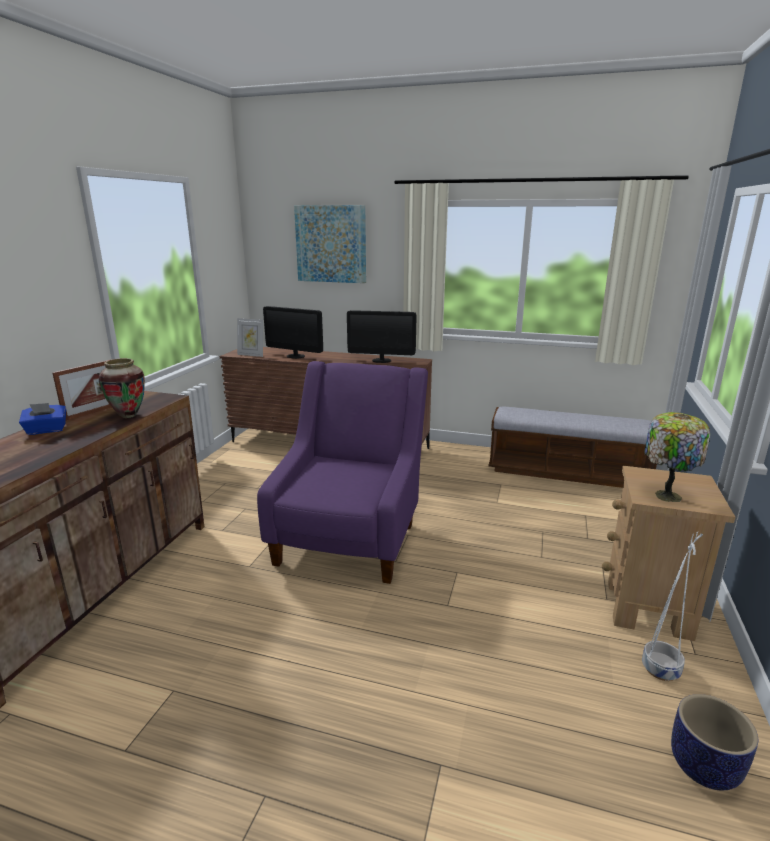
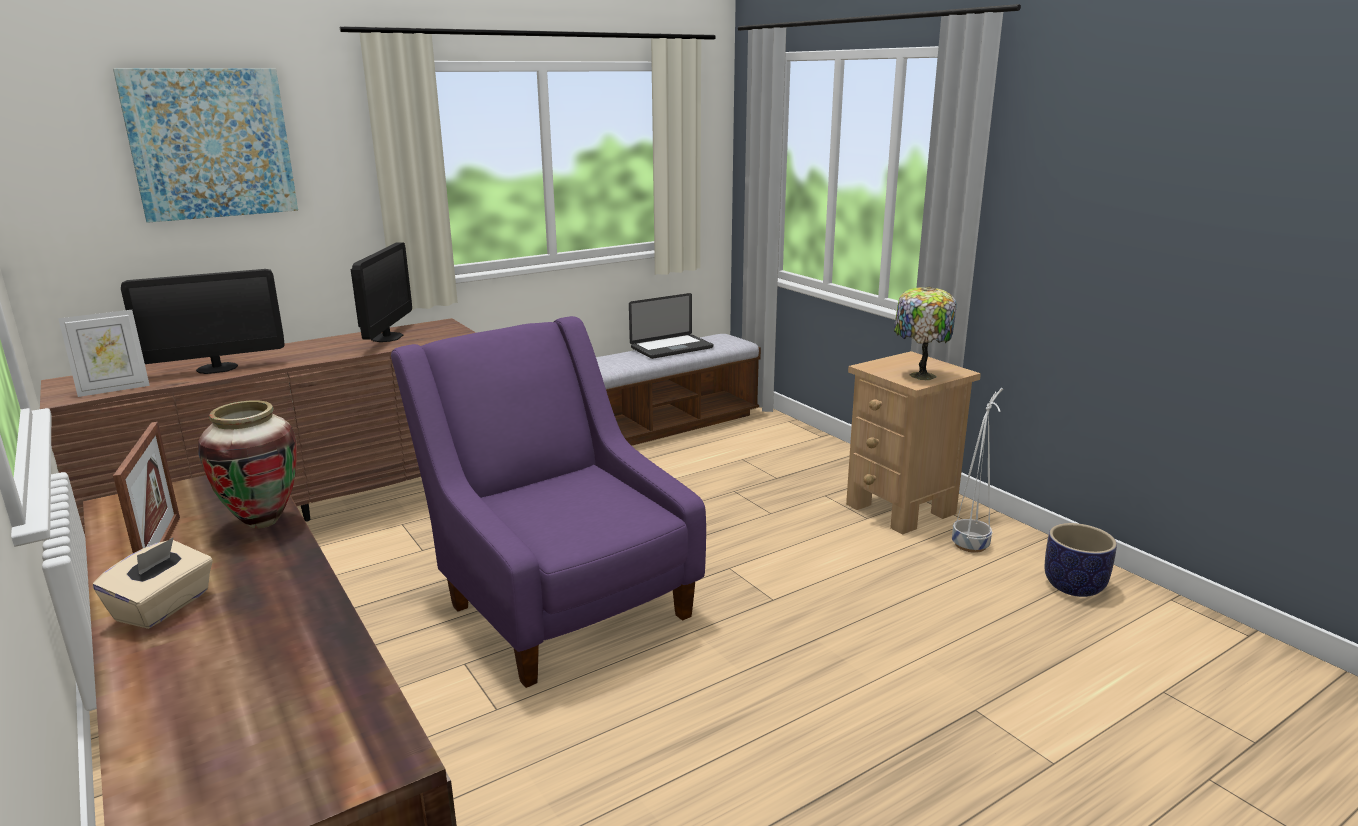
camera: 50 degrees left, 0 degrees up
(46, 430) = (164, 606): blue tissue box -> beige tissue box
(381, 360) = (387, 337): monitor -> monitor turned 45 degrees counterclockwise
(585, 418) = (671, 348): none -> laptop

